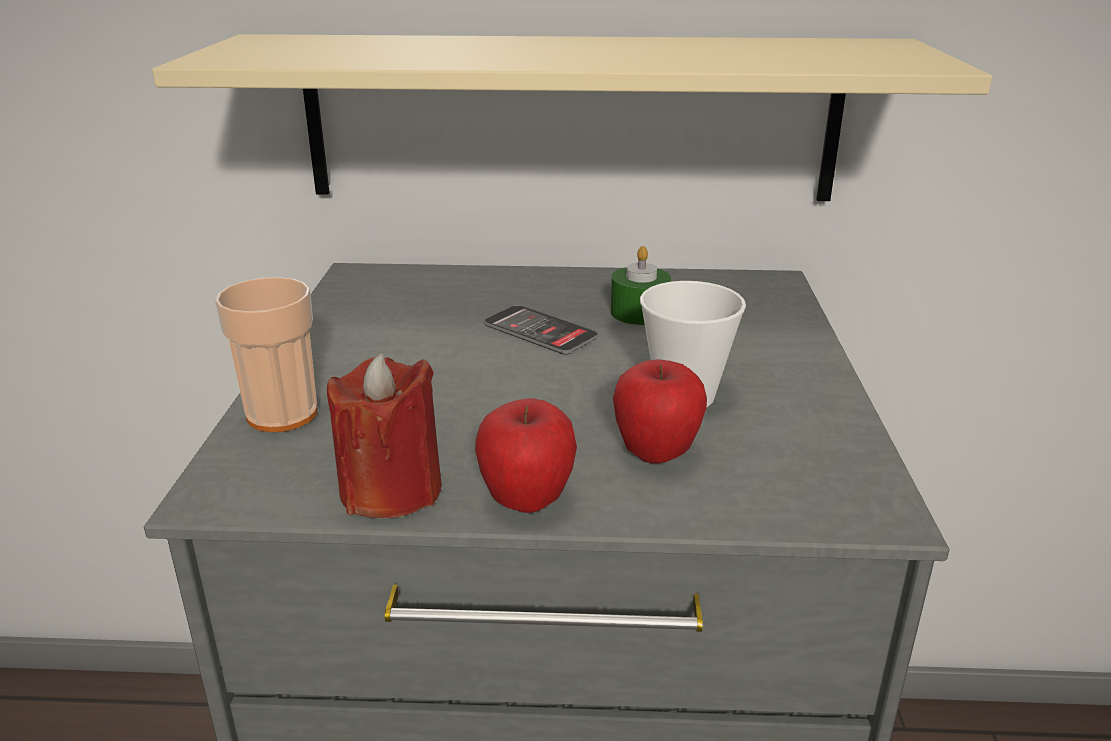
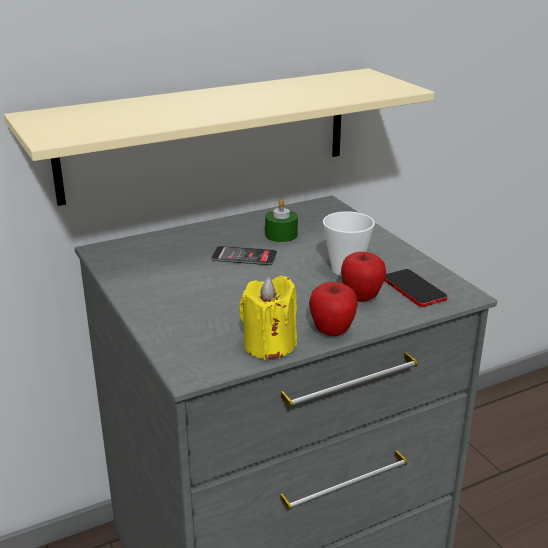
camera: 30 degrees left, 0 degrees up
(282, 414) = (170, 331): cup -> none
(391, 490) = (269, 345): red candle -> yellow candle
(777, 469) = (414, 289): none -> phone

